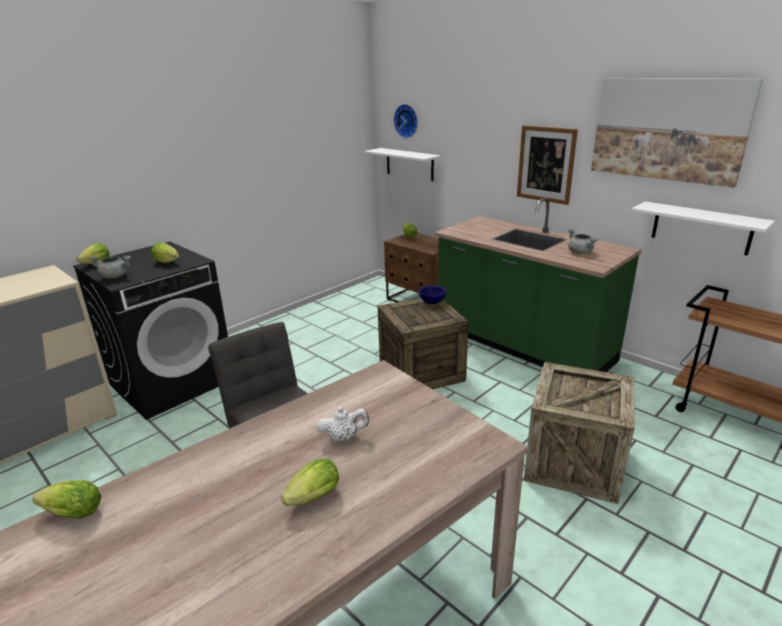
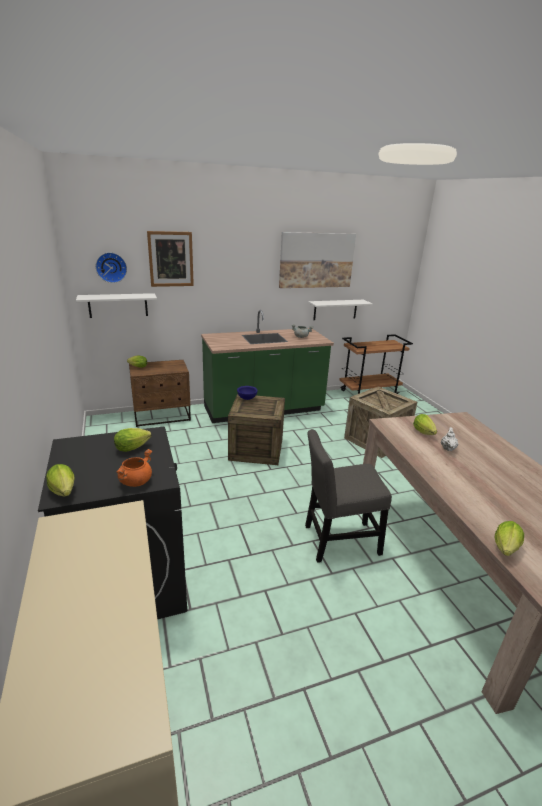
camera: 65 degrees left, 0 degrees up
(115, 276) = (135, 481): grey cooking pot -> orange cooking pot
(311, 499) = (498, 467): lettuce -> lettuce (424, 433)
(546, 164) = (247, 288): picture -> picture (171, 259)

